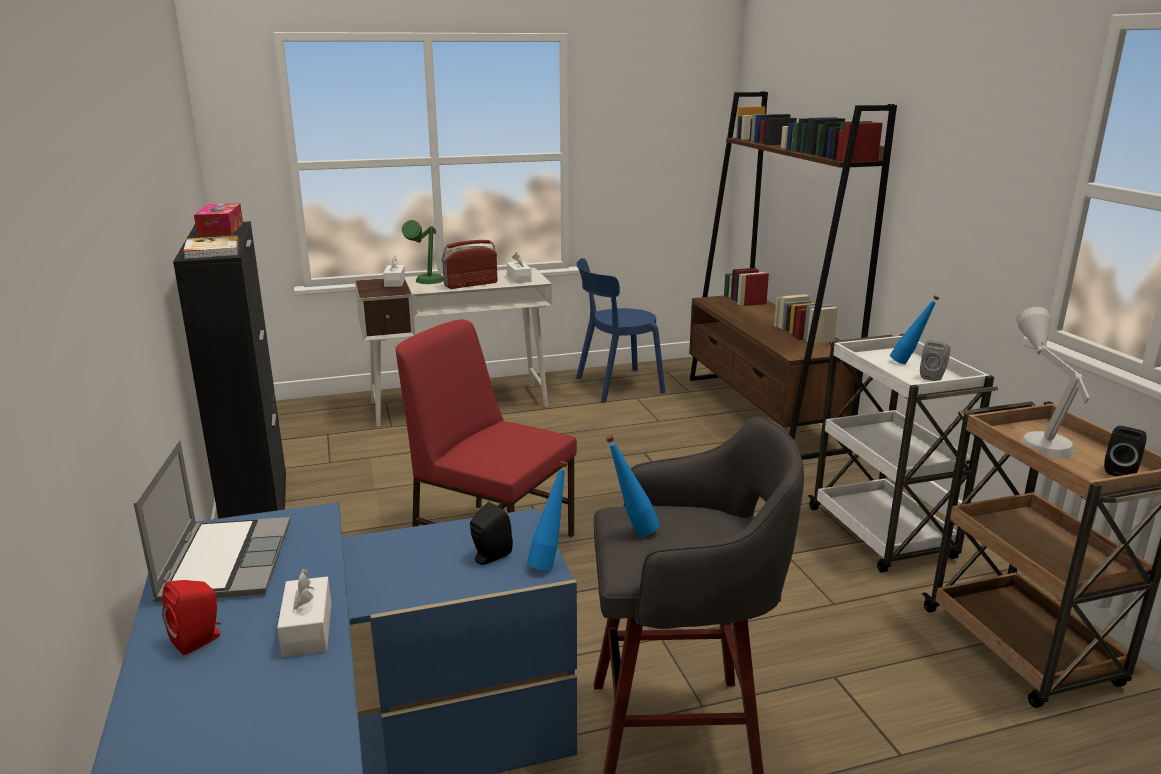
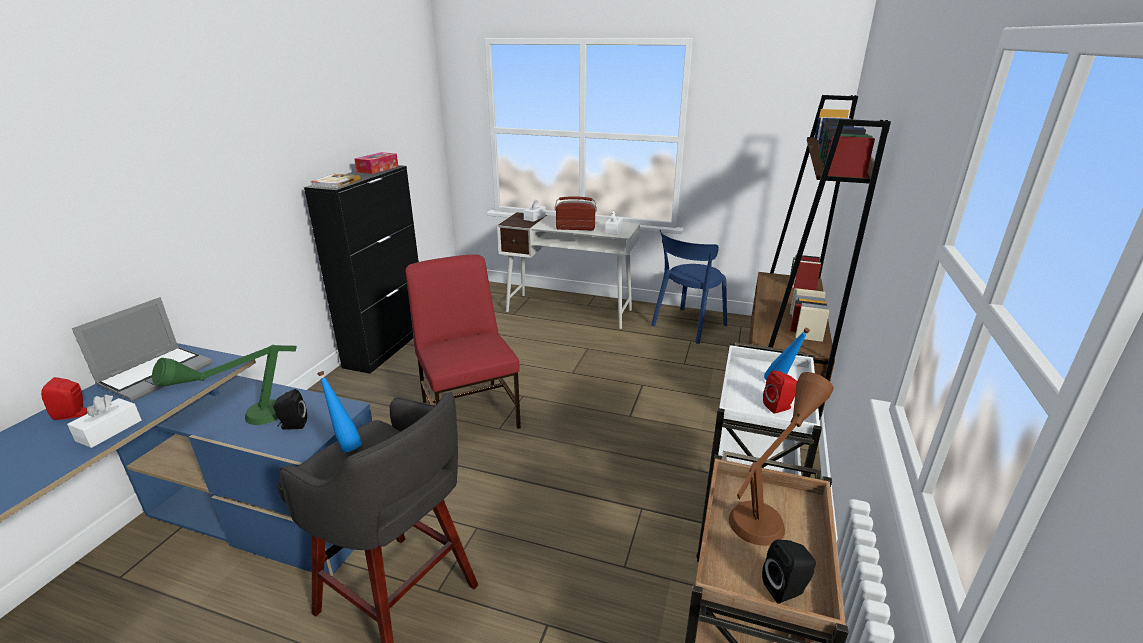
camera: 35 degrees right, 5 degrees up
(425, 284) = (549, 222): green table lamp -> green table lamp (245, 422)
(549, 563) = (310, 444): blue bottle -> none
(615, 386) = (687, 326): blue chair -> blue chair turned 60 degrees counterclockwise
(933, 377) = (779, 407): grey speaker -> red speaker
(1037, 436) = (769, 508): grey table lamp -> brown table lamp

